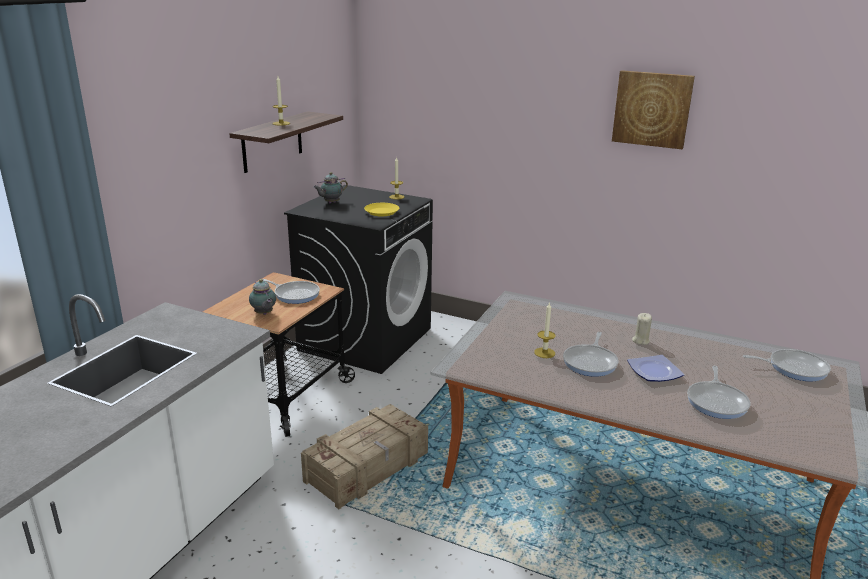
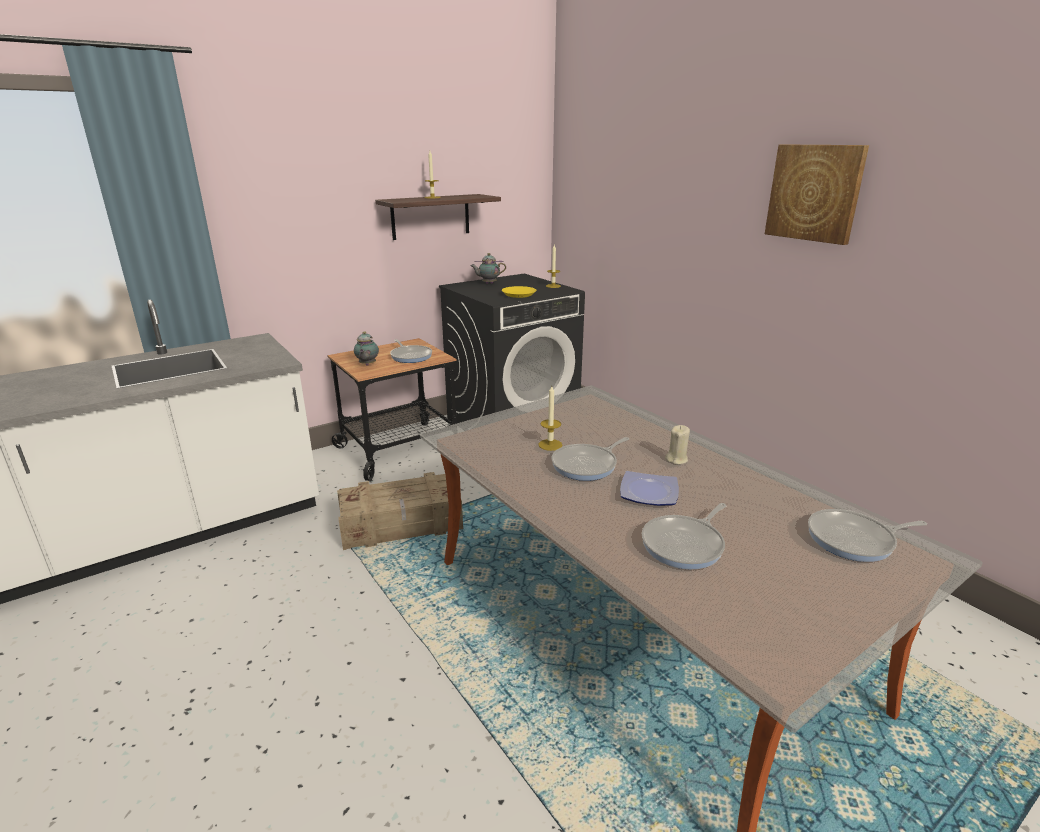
camera: 30 degrees right, 0 degrees up
(794, 368) = (854, 540): frying pan -> frying pan turned 135 degrees clockwise

